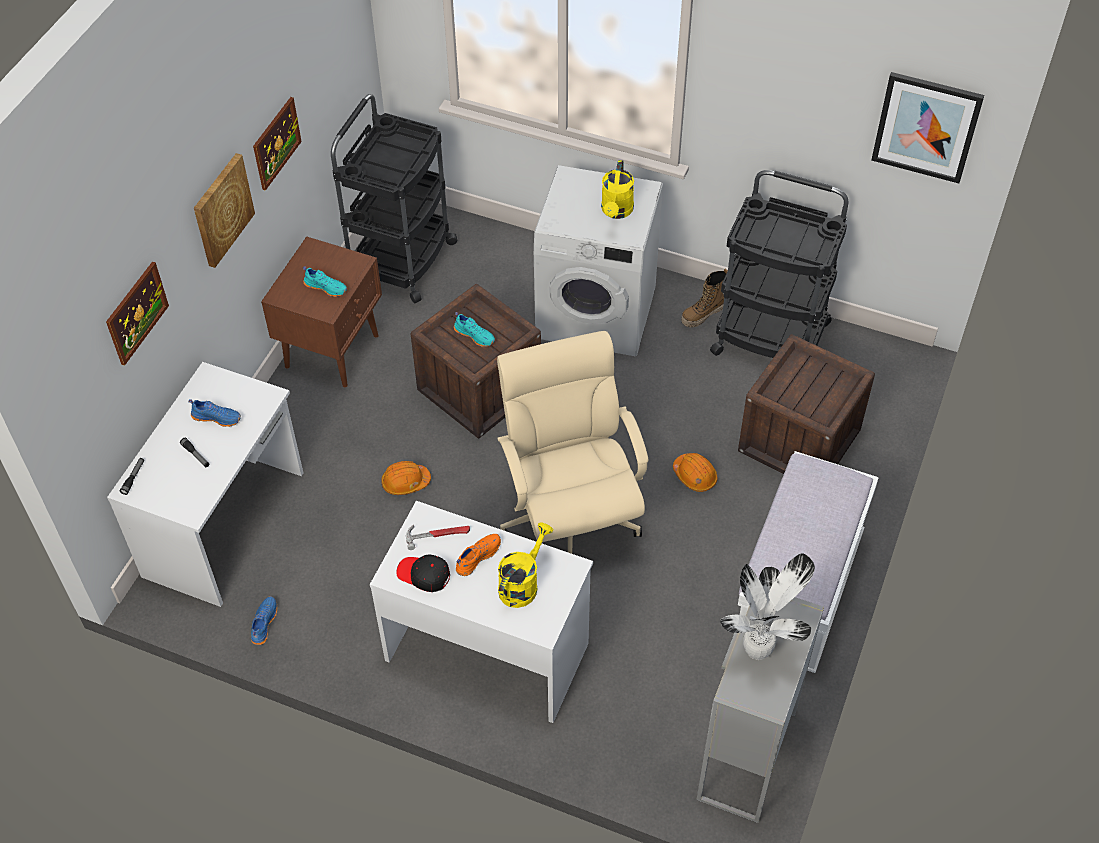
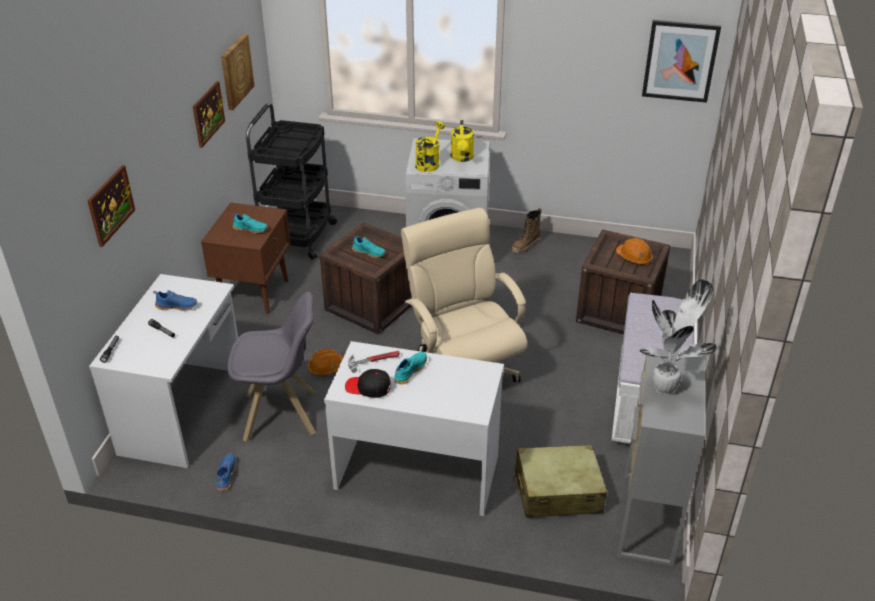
camera: 10 degrees left, 15 degrees down
(222, 209) = (172, 148): picture -> picture (235, 71)
(339, 546) = (281, 415): none -> grey chair
(477, 556) = (409, 371): orange shoe -> turquoise shoe
(522, 583) = (451, 384): yellow watering can -> yellow watering can (429, 163)
(648, 703) = (557, 491): none -> beige suitcase
(695, 476) = (548, 340): orange hard hat -> orange hard hat (634, 257)
(769, 338) = (577, 255): black cart -> none

